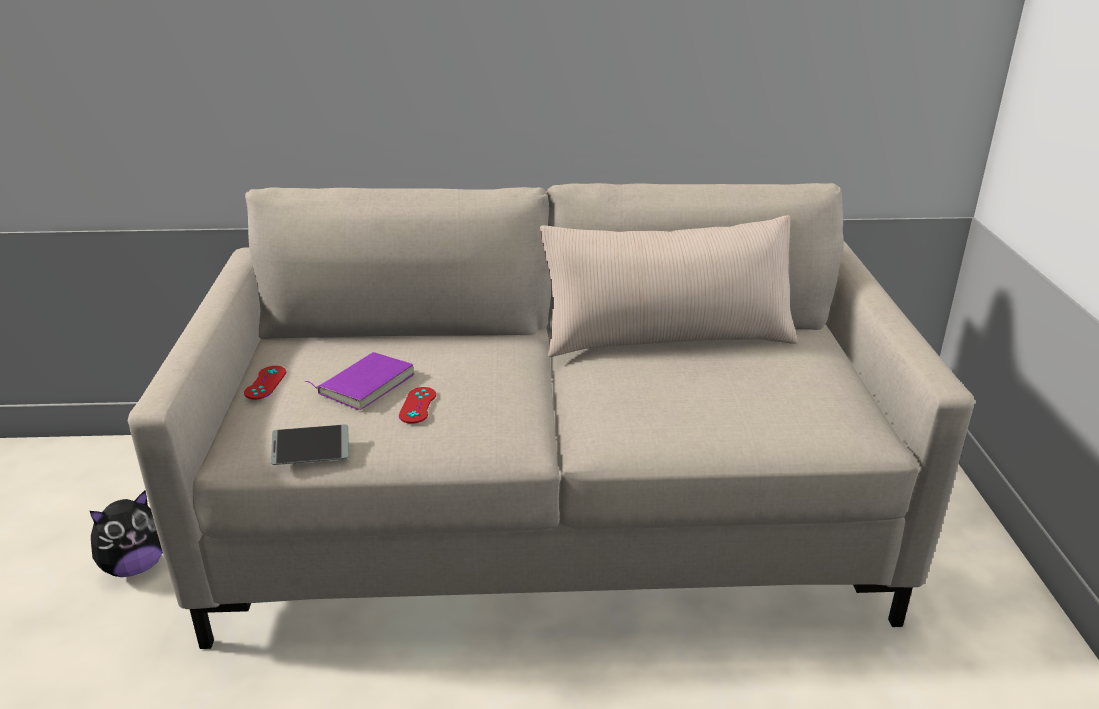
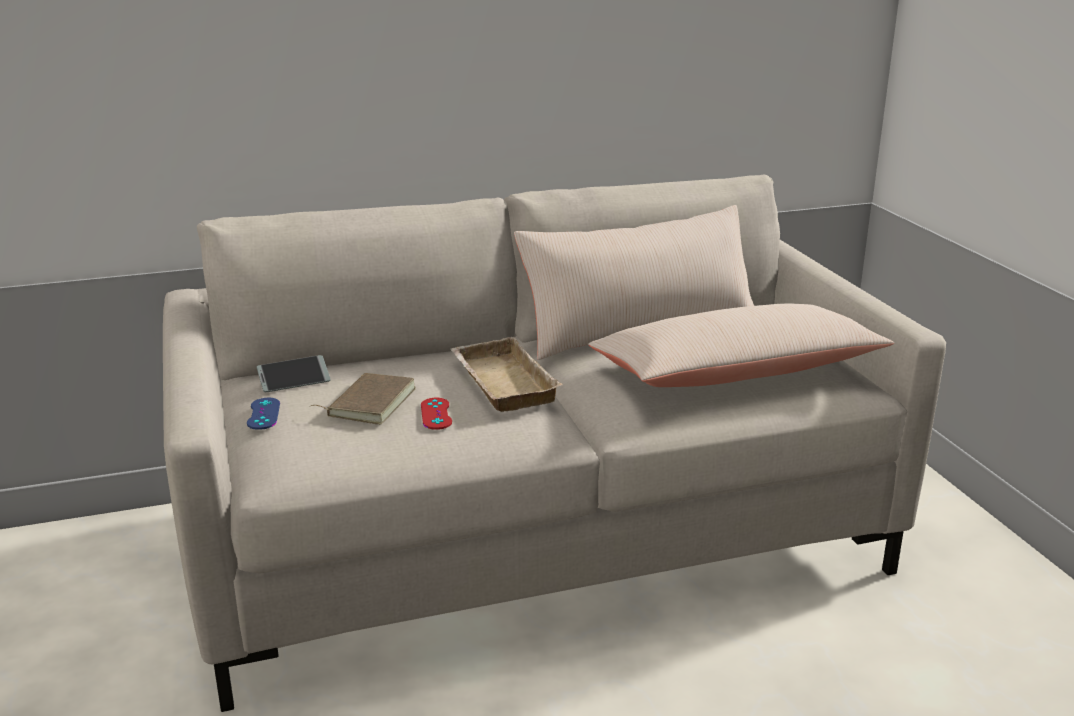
camera: 15 degrees left, 5 degrees down
(135, 566) = (105, 649): plush toy -> none
(265, 383) = (263, 414): red game controller -> blue game controller
(311, 451) = (351, 466): phone -> phone (294, 380)
(365, 384) = (369, 402): purple book -> brown book
(497, 378) = (500, 382): none -> beige tray
(740, 400) = (735, 373): none -> beige pillow

